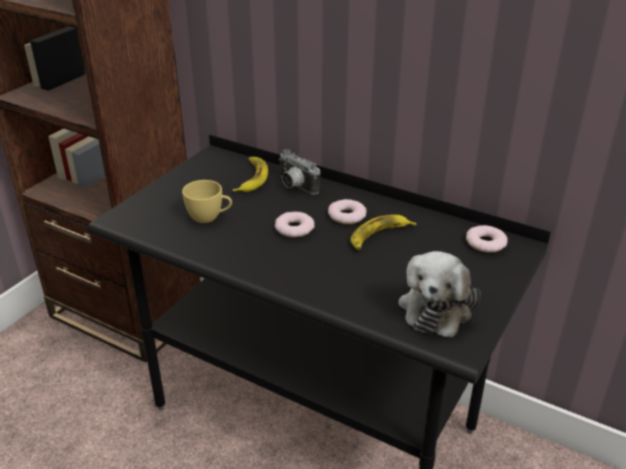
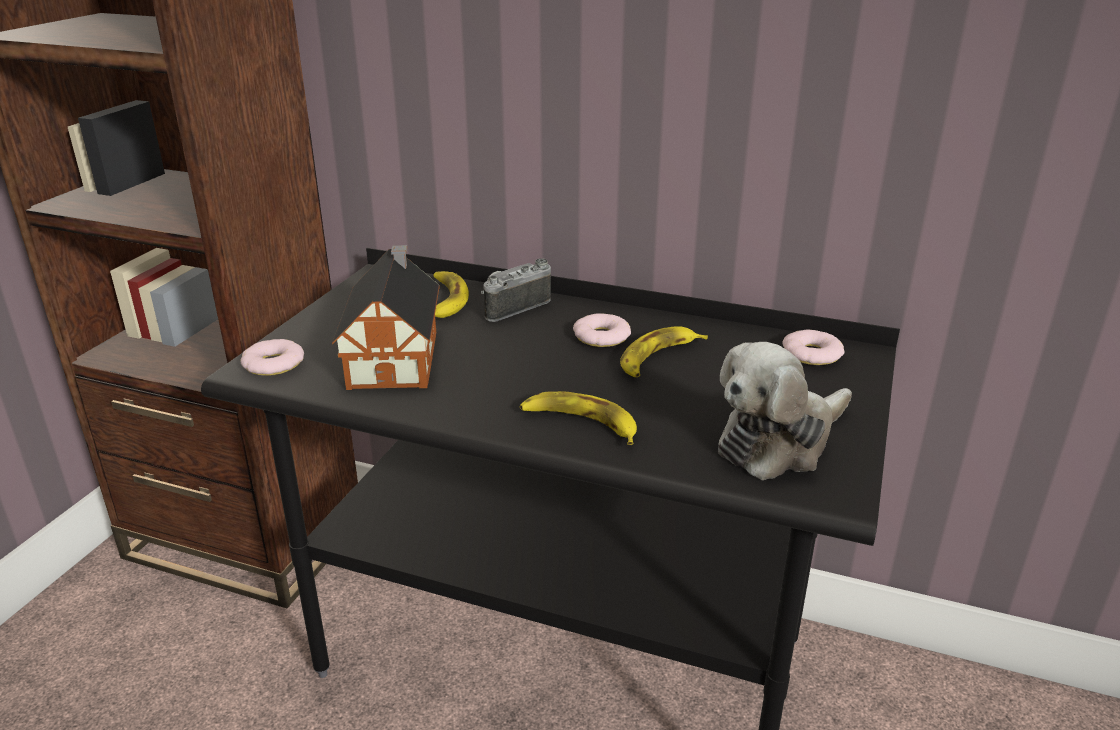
camera: 10 degrees left, 5 degrees down
(209, 218) = (396, 356): yellow cup -> toy house
(294, 186) = (512, 306): camera -> camera turned 105 degrees clockwise
(294, 228) = (529, 359): donut -> donut (273, 363)
(312, 278) = (580, 423): none -> banana
(436, 306) = (778, 442): plush toy -> plush toy turned 45 degrees clockwise

